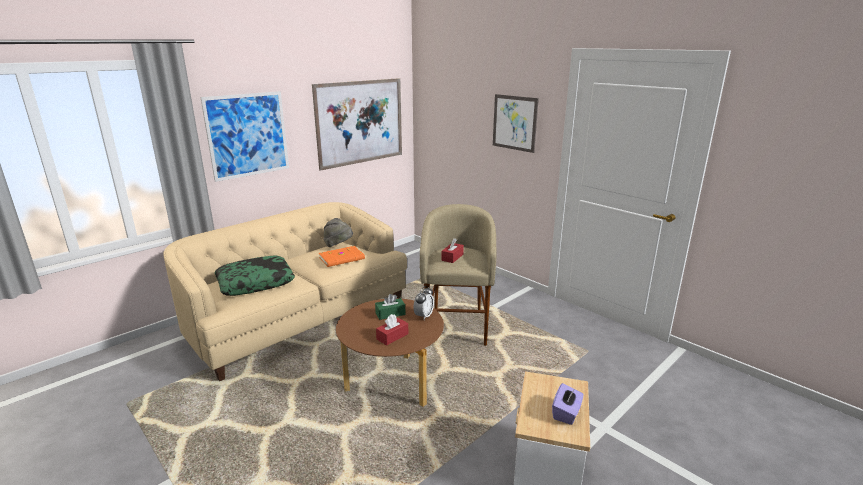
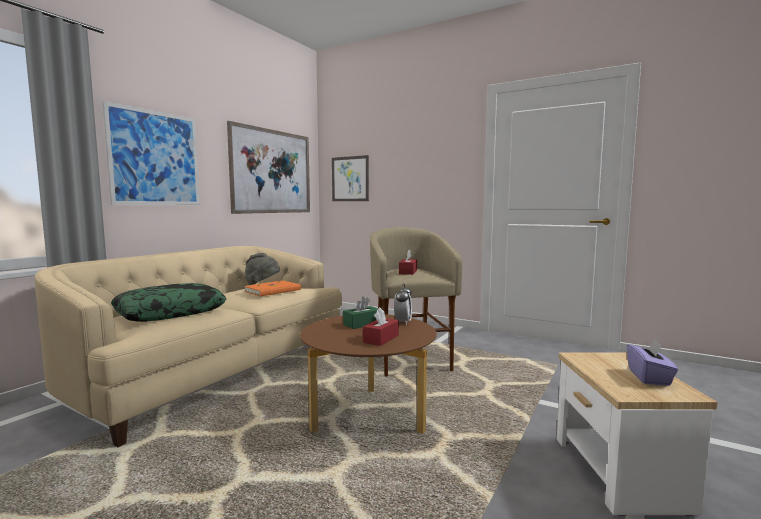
camera: 15 degrees left, 15 degrees down
(514, 123) = (432, 163): picture -> picture (350, 179)

